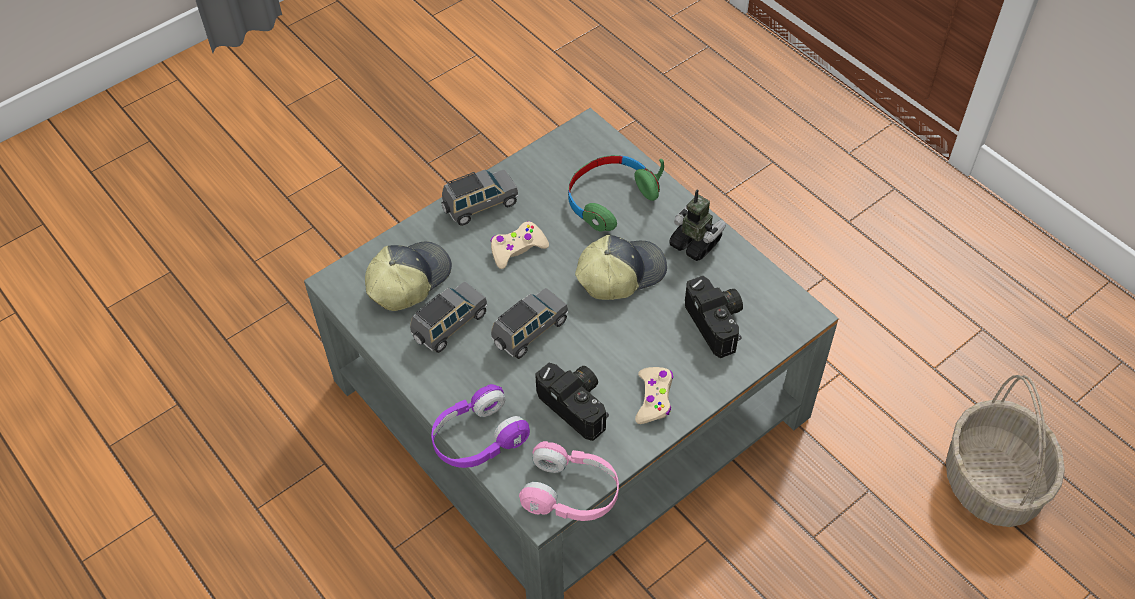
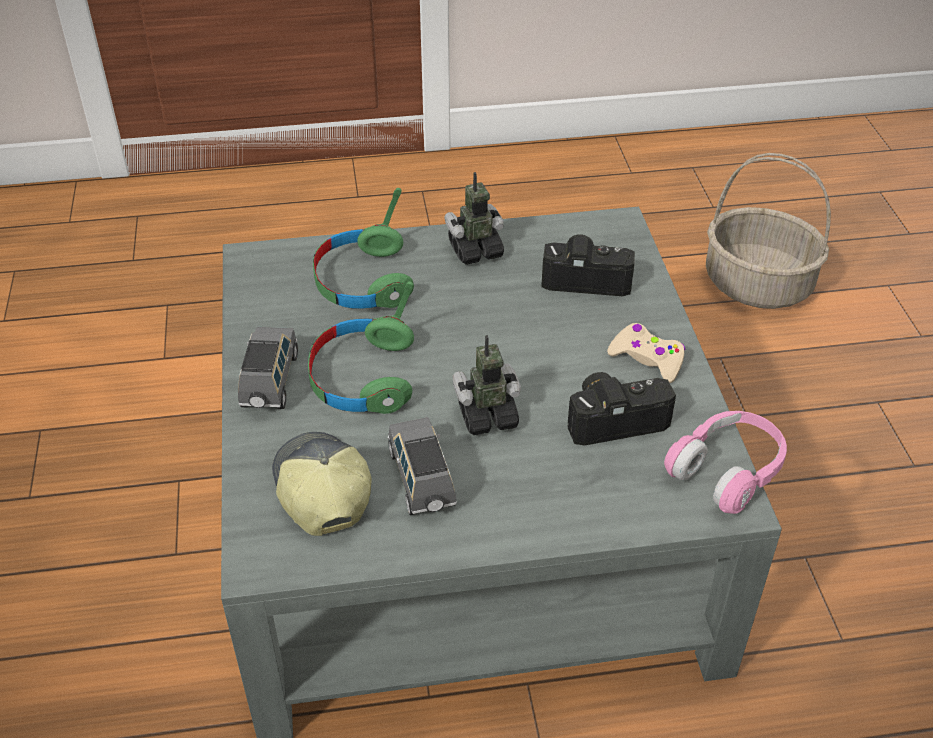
camera: 60 degrees left, 10 degrees down
(477, 438) = (604, 521): purple headphones -> none
(517, 249) = (362, 377): beige game controller -> green headphones
(529, 332) = (487, 415): grey toy car -> toy robot
(619, 274) = (468, 316): cap -> none

